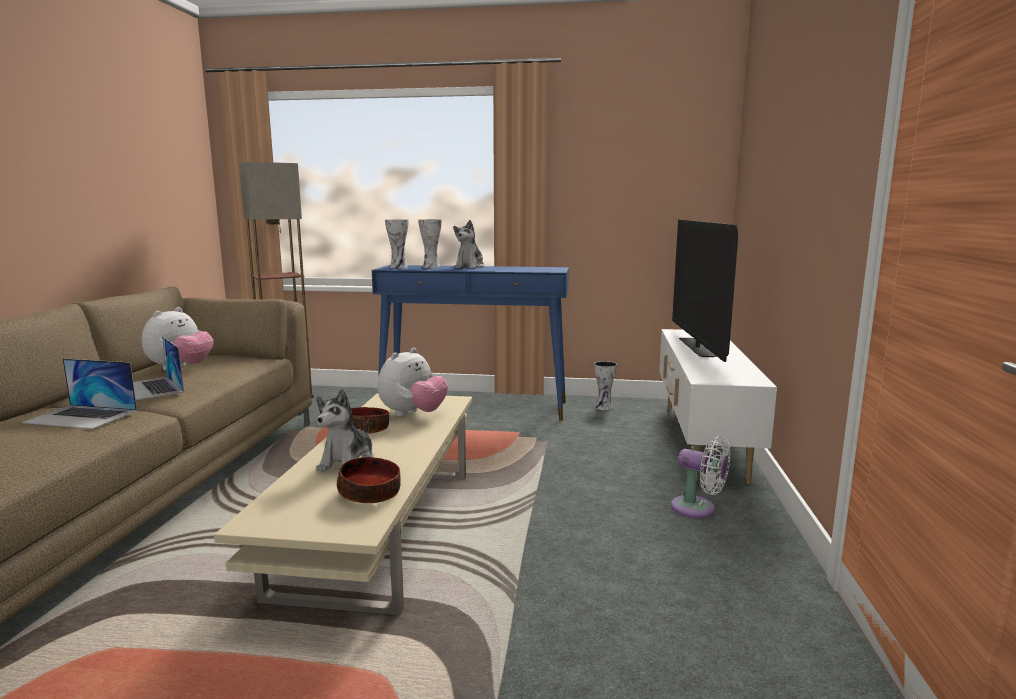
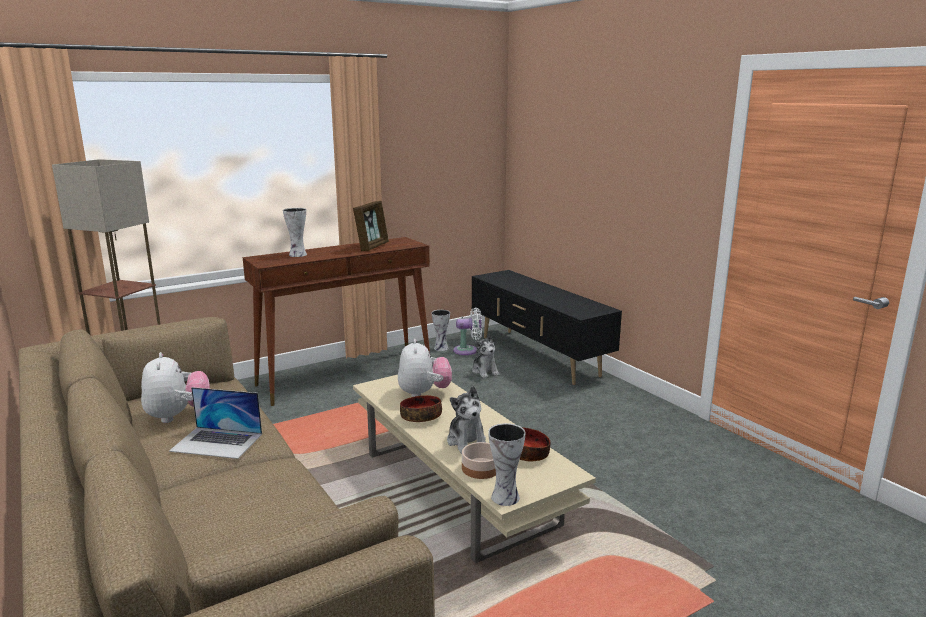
camera: 40 degrees left, 5 degrees up
(82, 416) = (241, 484): laptop -> none
(300, 488) = (481, 468): none -> bowl
(399, 267) = (269, 260): vase -> vase (505, 496)
(470, 267) = (331, 249): plush toy -> plush toy (485, 371)
(474, 407) = (346, 376): blue console table -> brown console table
(510, 268) = (372, 246): none -> picture frame
(696, 347) = (527, 289): television -> none
(698, 509) = (600, 401): white fan -> white fan (468, 350)
(701, 441) = (538, 356): white tv stand -> black tv stand

